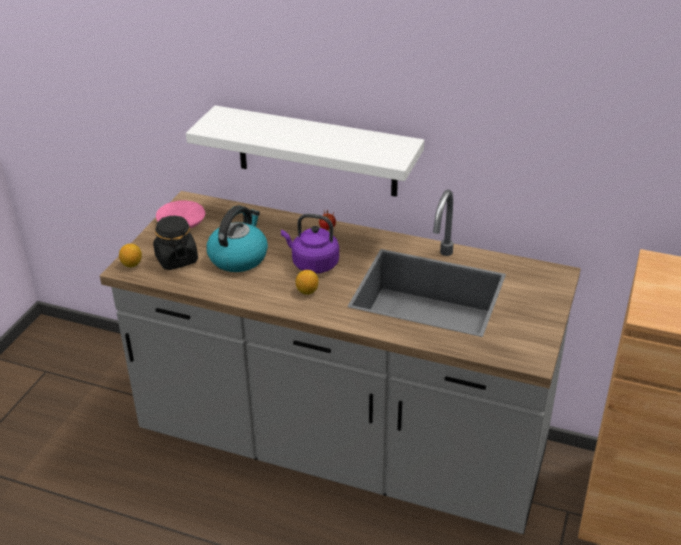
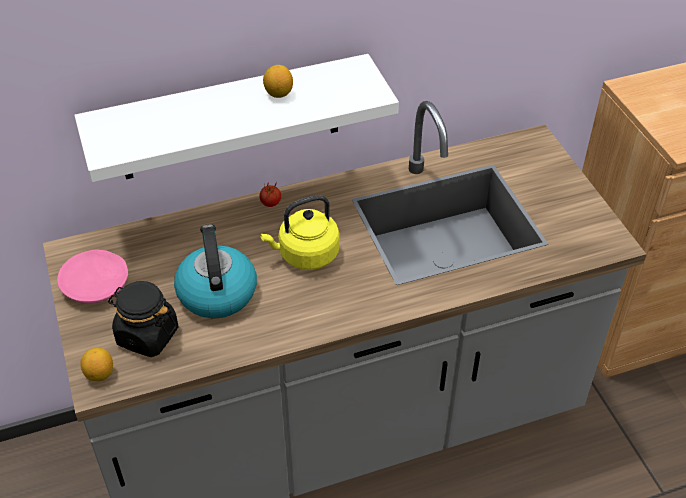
camera: 40 degrees left, 10 degrees up
(307, 291) = (337, 290): lemon -> lemon (278, 93)
(313, 264) = (305, 255): purple kettle -> yellow kettle

